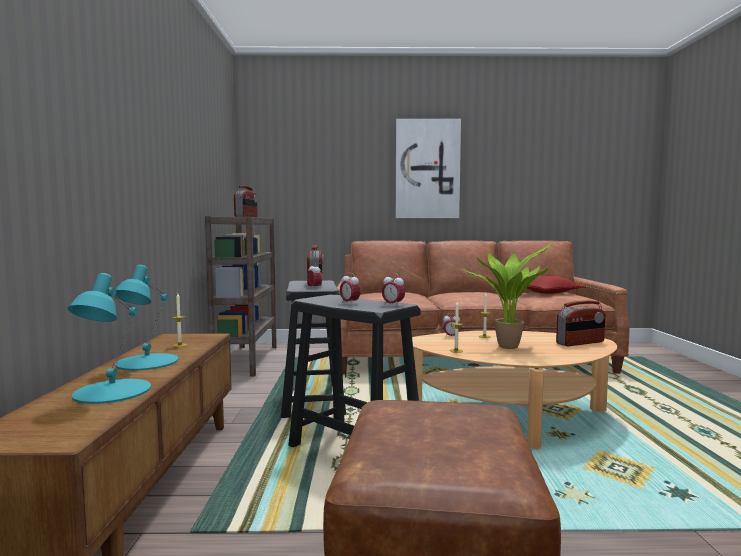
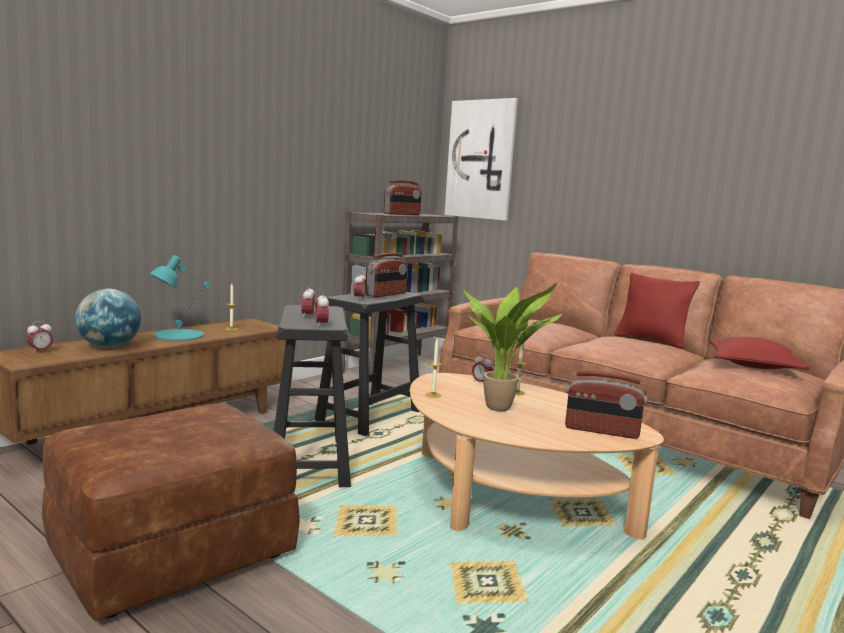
camera: 40 degrees right, 5 degrees up
(35, 422) = (40, 351): none -> alarm clock
(111, 391) = (109, 347): turquoise table lamp -> globe
(427, 169) = (650, 161): picture -> picture (481, 160)
(466, 291) = (651, 340): none -> red pillow

